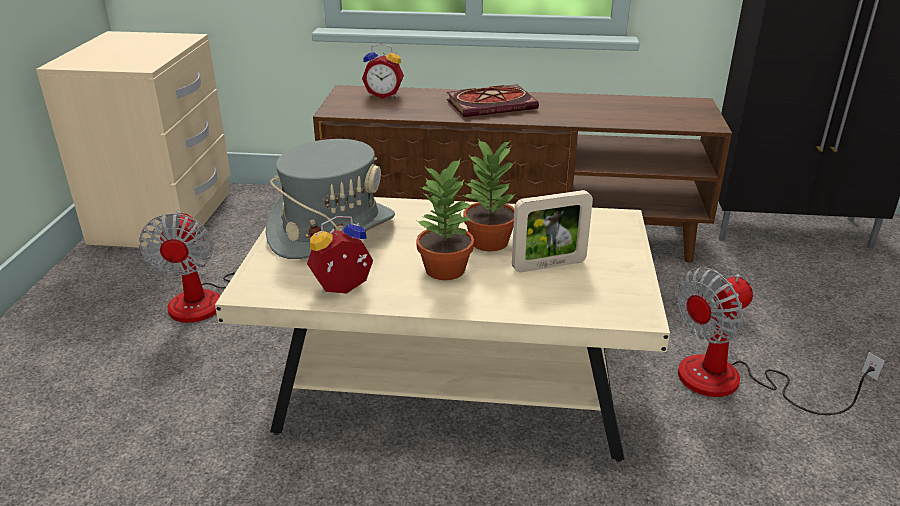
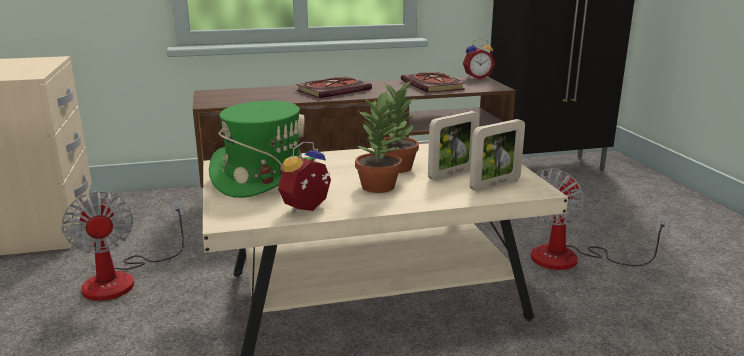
camera: 20 degrees left, 10 degrees down
(332, 229) = (264, 176): grey hat -> green hat
(384, 95) = (242, 92): alarm clock -> alarm clock (477, 77)
(589, 293) = (495, 185): none -> picture frame
(625, 111) = (434, 85): none -> book

